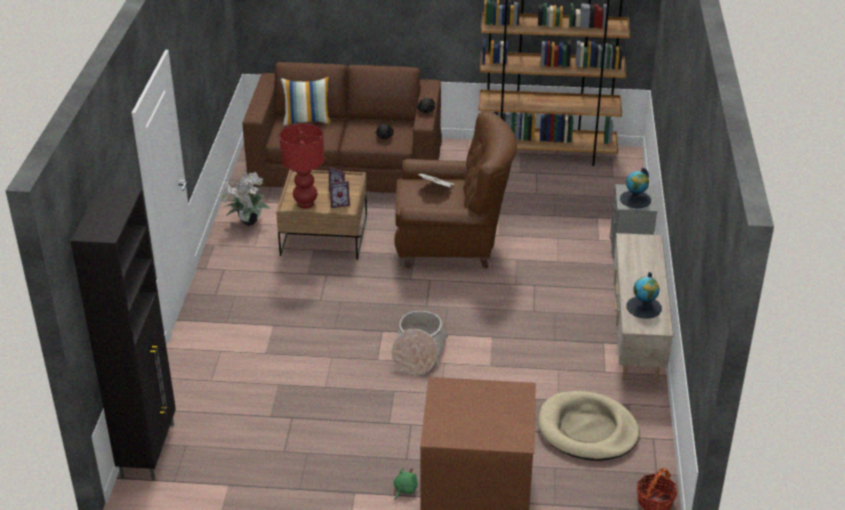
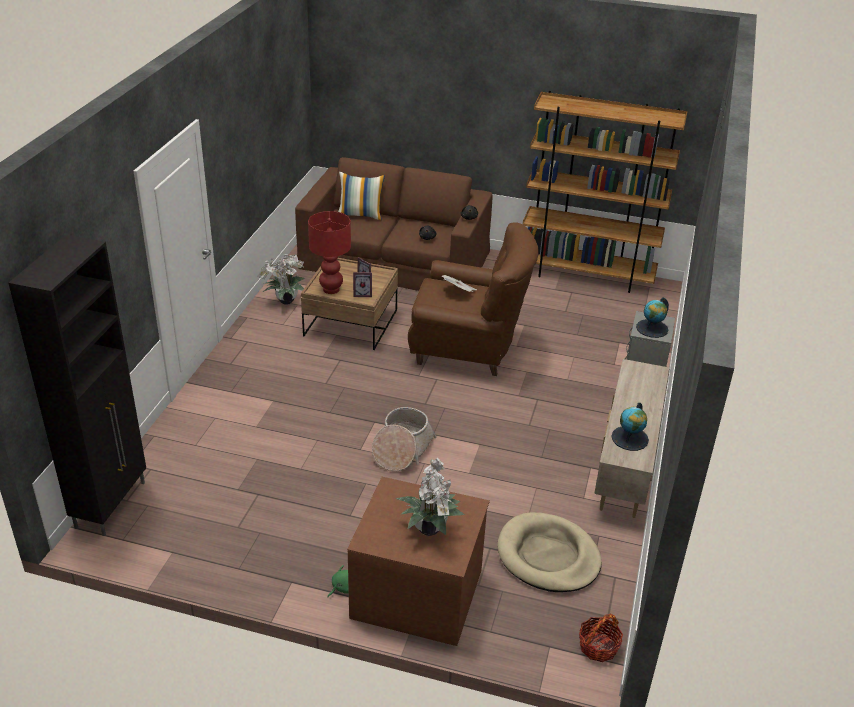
camera: 10 degrees right, 0 degrees up
(489, 415) = (429, 528): none -> potted plant

